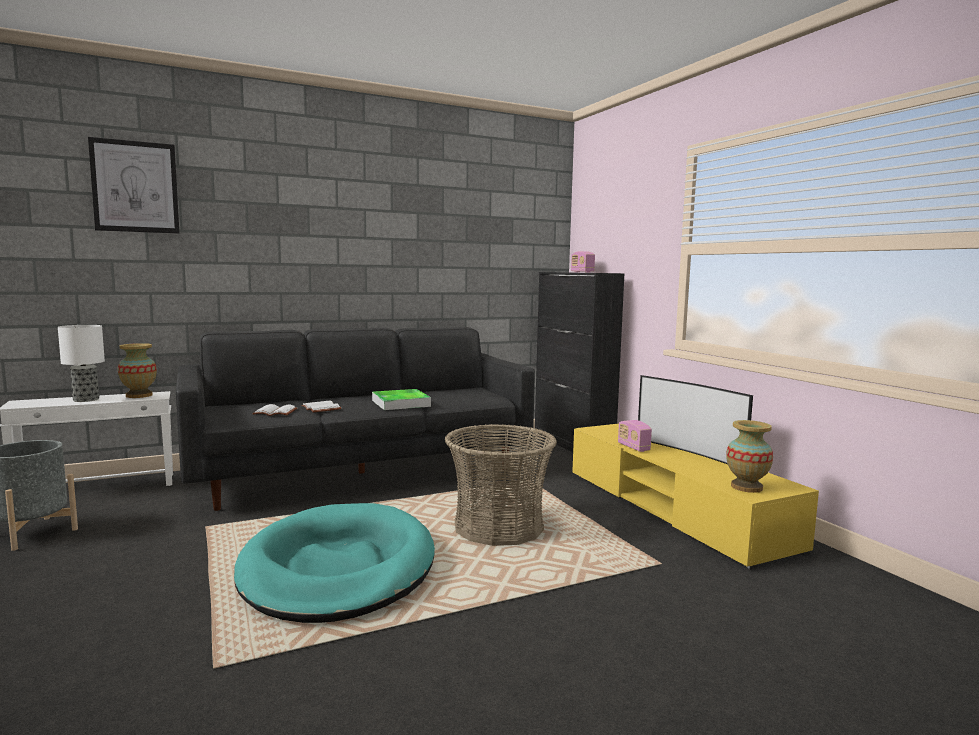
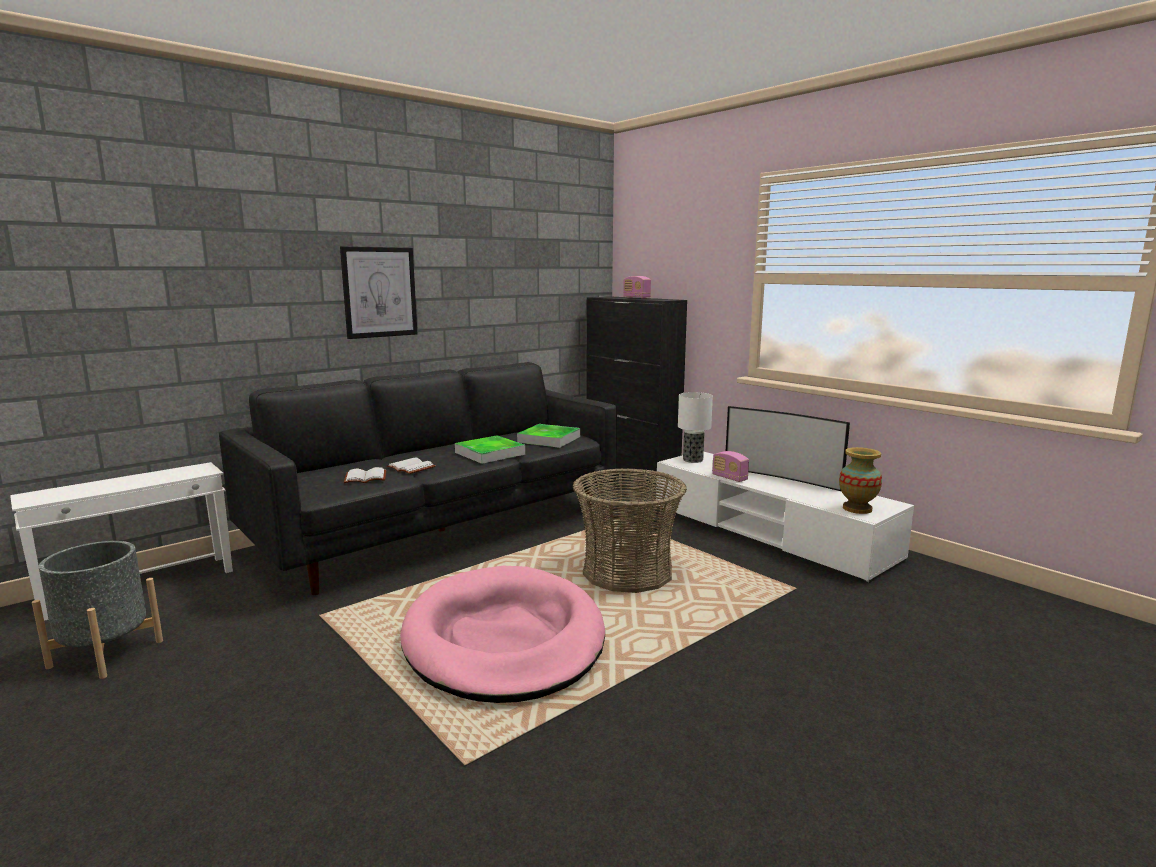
camera: 15 degrees left, 5 degrees up
(85, 399) = (116, 484): table lamp -> table lamp (692, 460)
(135, 187) = (147, 215): picture -> picture (379, 292)
(139, 395) = (180, 472): vase -> none
(338, 568) = (504, 639): turquoise dog bed -> pink dog bed
(467, 397) = (549, 439): none -> tray
(673, 508) = (769, 532): yellow tv stand -> white tv stand

